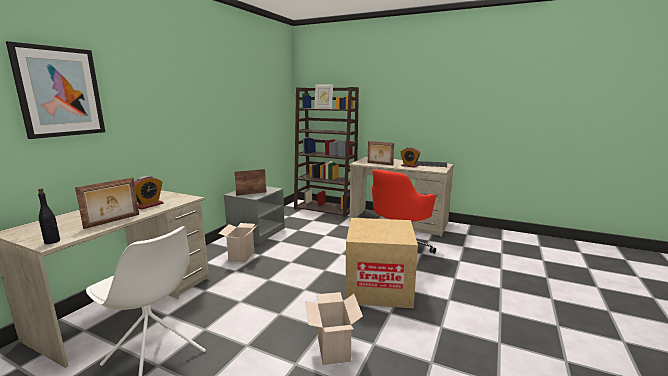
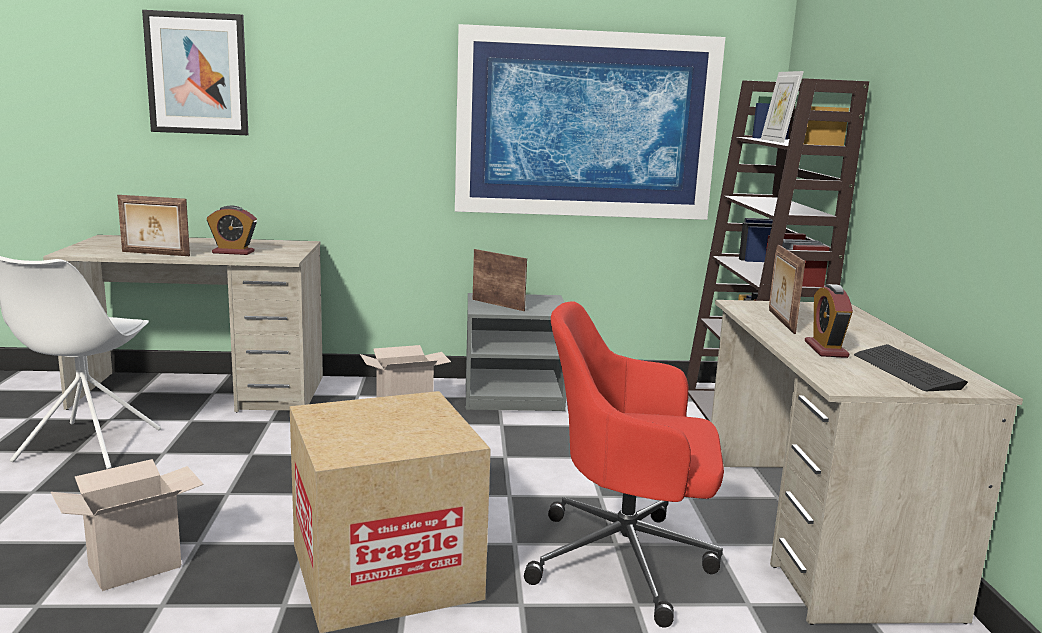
camera: 60 degrees right, 0 degrees up
(52, 241) = (75, 252): black bottle -> none
(249, 108) = (586, 125): none -> picture

